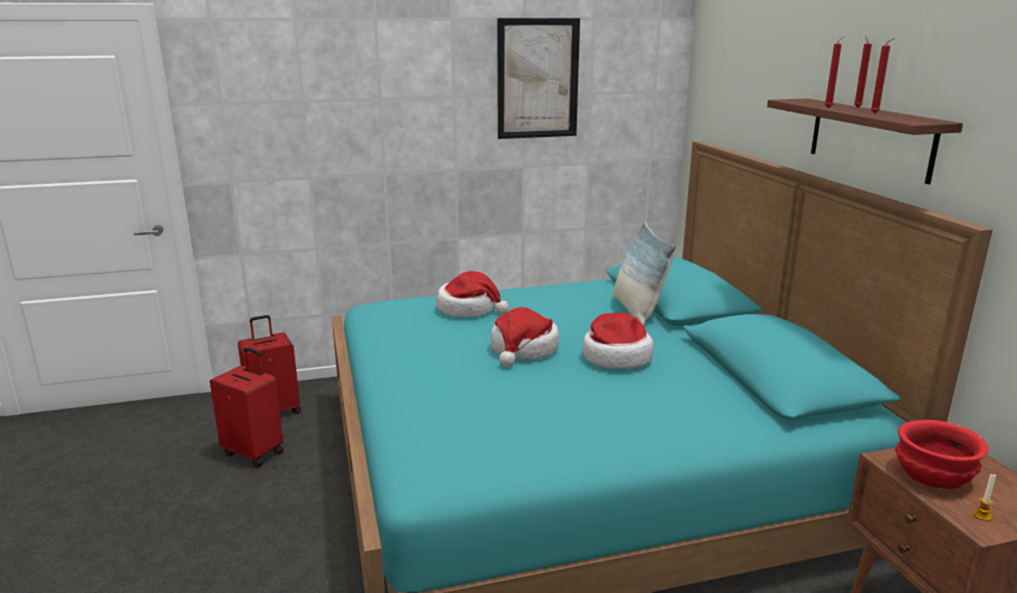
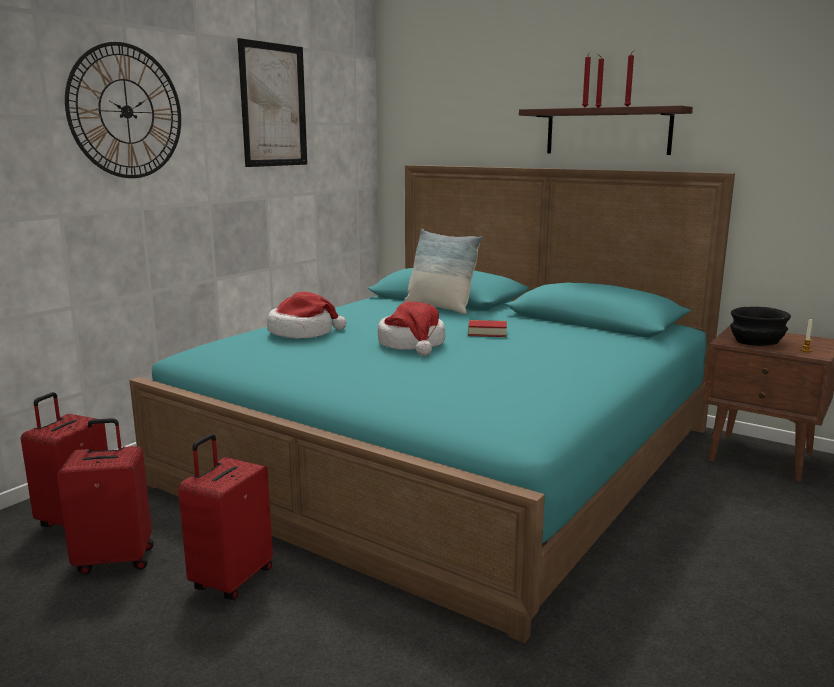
camera: 40 degrees left, 5 degrees down
(287, 502) = (231, 579): none -> red suitcase
(372, 93) = (126, 111): none -> wall clock
(615, 357) = (487, 333): hat -> book
(932, 476) = (756, 342): red bowl -> black bowl

